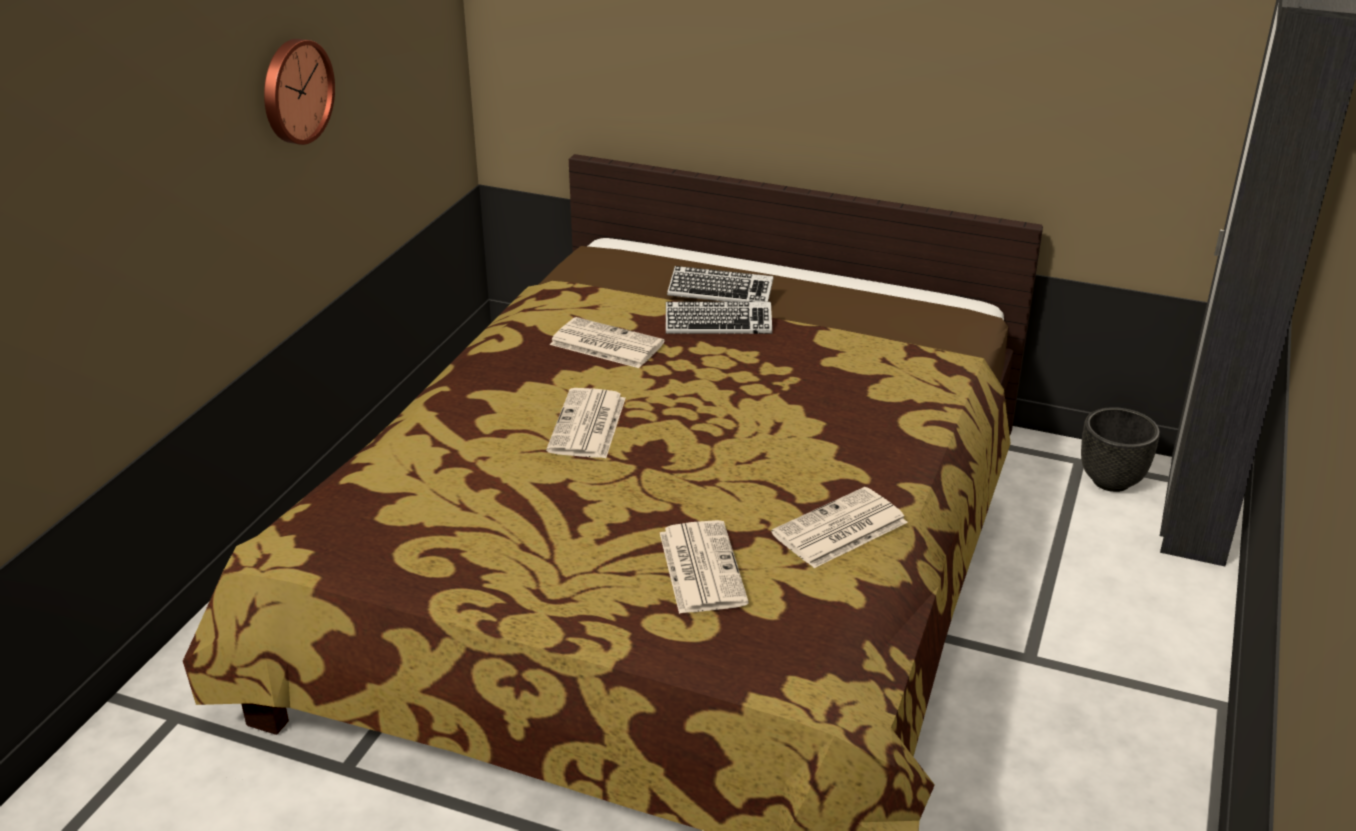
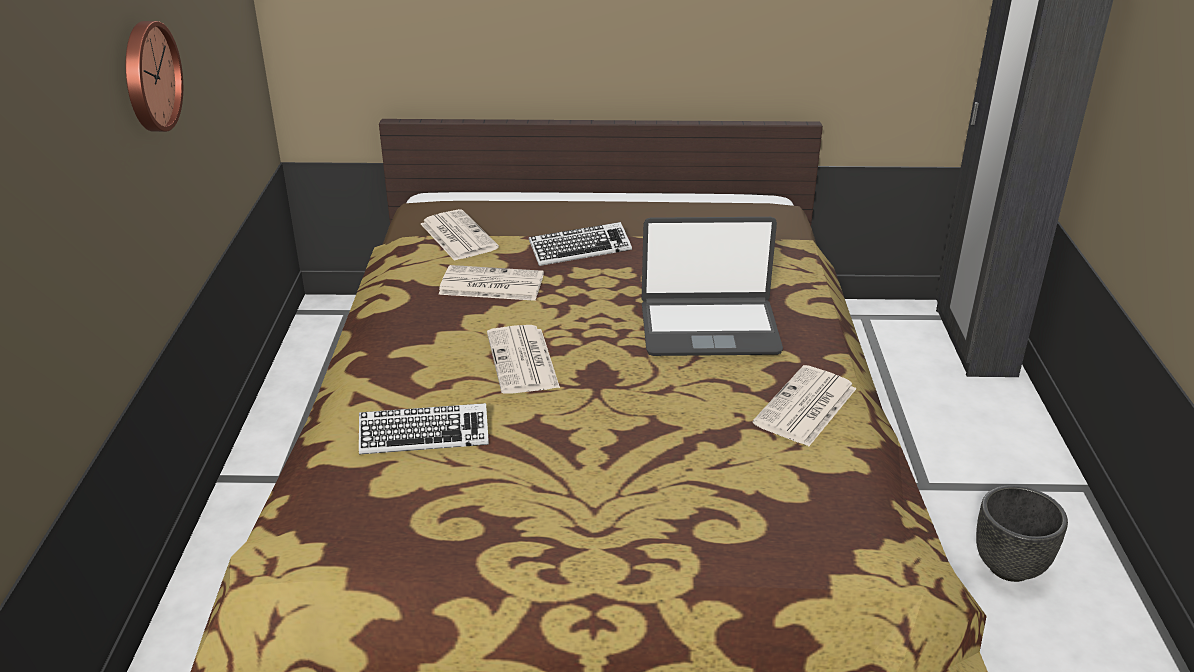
camera: 20 degrees left, 0 degrees up
(700, 567) = (712, 468): newspaper -> newspaper (457, 236)
(720, 292) = (562, 222): keyboard -> keyboard (424, 435)
(795, 430) = (709, 328): none -> laptop
(1111, 481) = (898, 327): black planter -> black planter (1010, 567)

